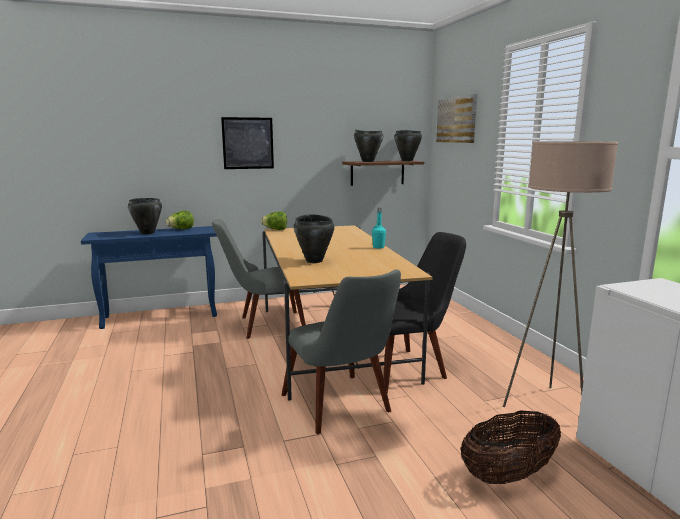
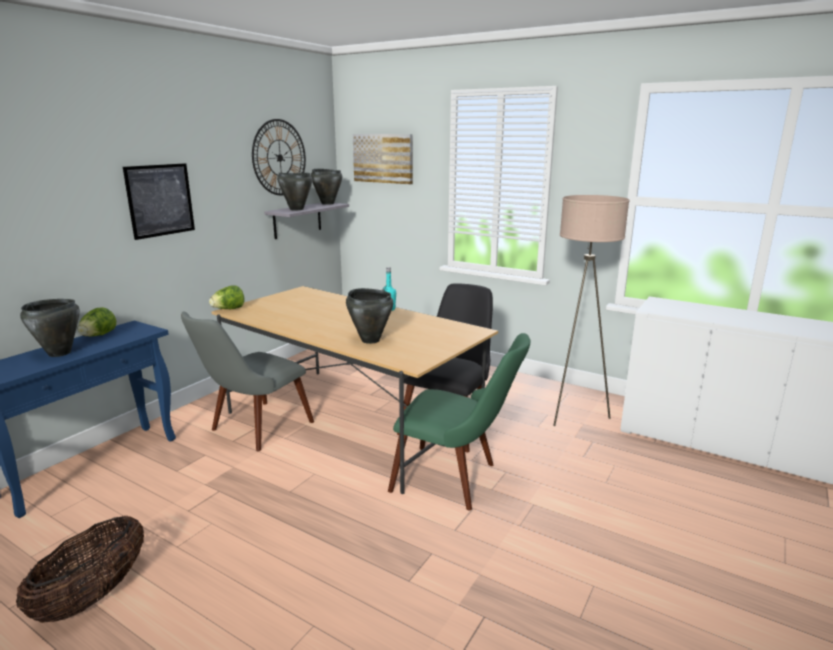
camera: 40 degrees left, 5 degrees up
(343, 409) = (457, 479): grey chair -> green chair
(363, 118) = (279, 157): none -> wall clock
(377, 173) = (297, 220): brown shelf -> grey shelf
(508, 475) = (619, 473): basket -> basket (93, 596)

